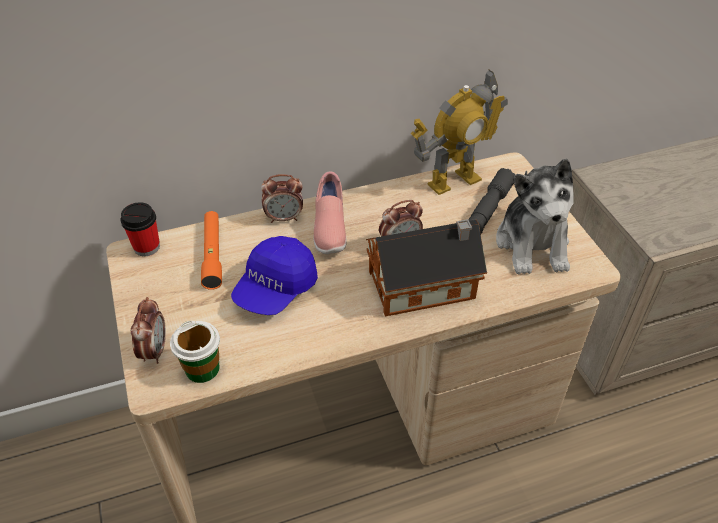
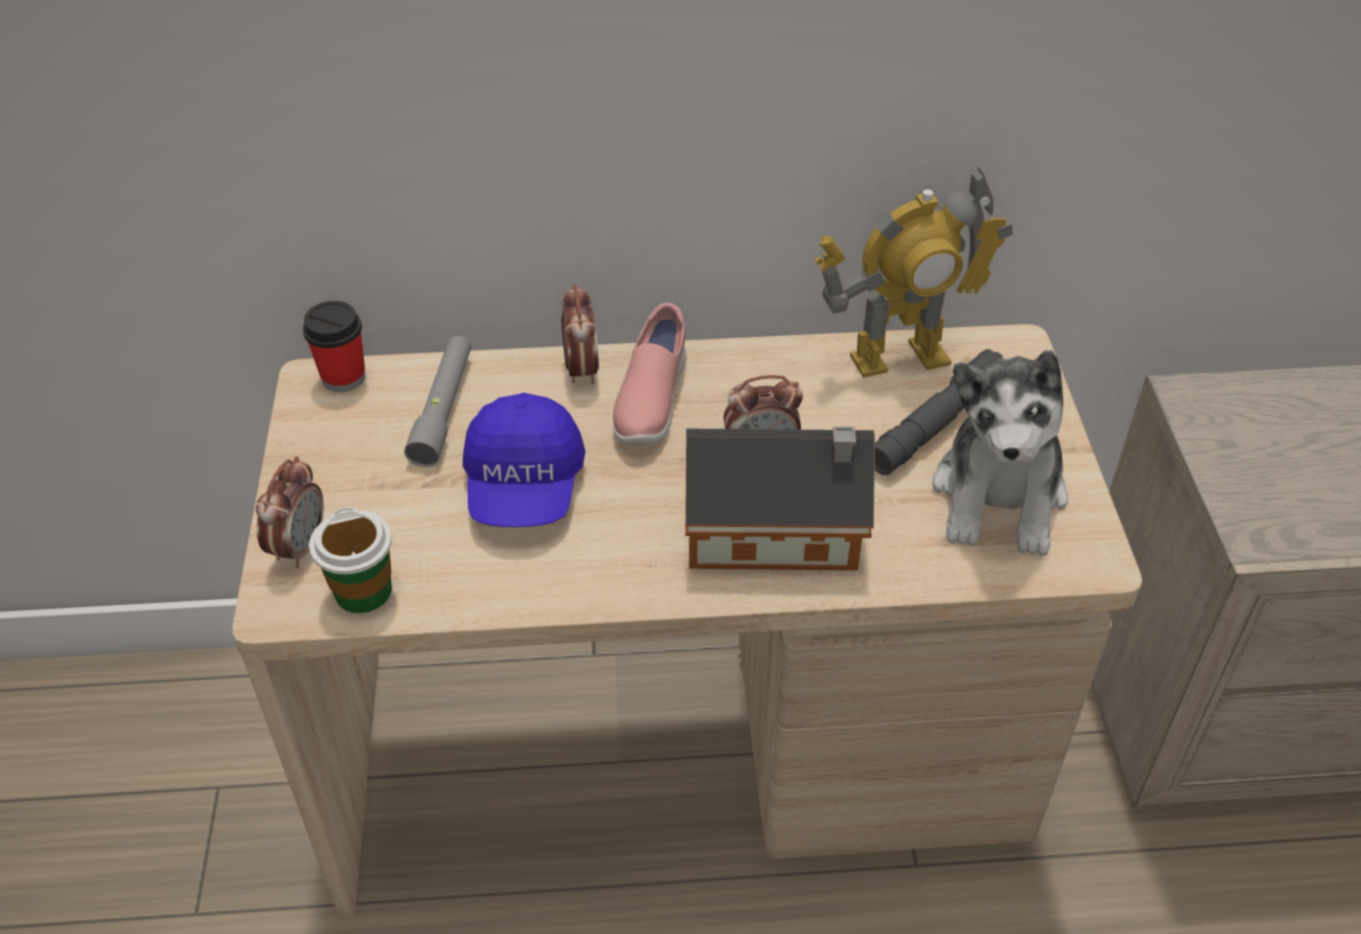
camera: 15 degrees right, 0 degrees up
(212, 254) = (443, 409): orange flashlight -> grey flashlight
(275, 289) = (524, 487): blue cap -> blue cap turned 45 degrees counterclockwise
(284, 218) = (581, 370): alarm clock -> alarm clock turned 105 degrees counterclockwise

